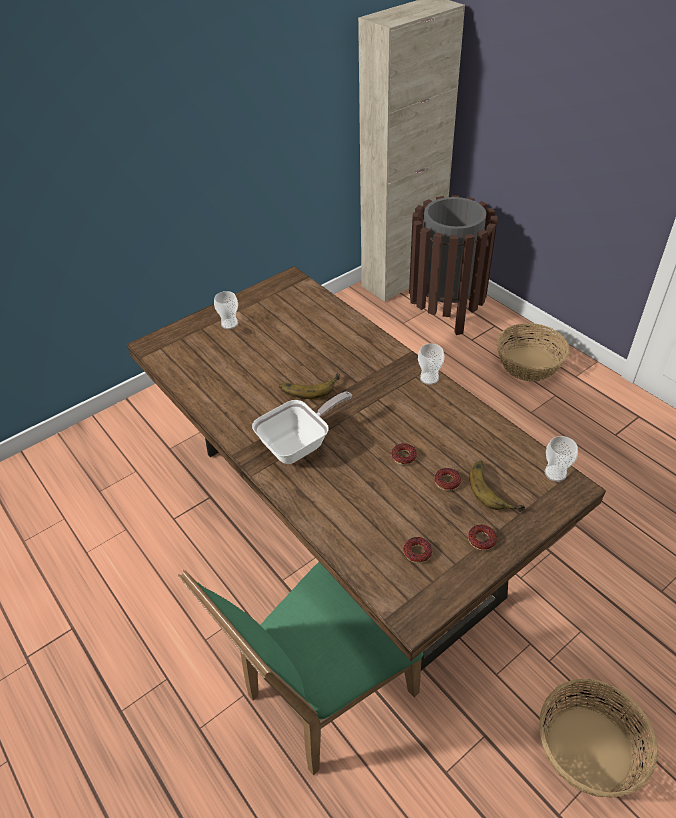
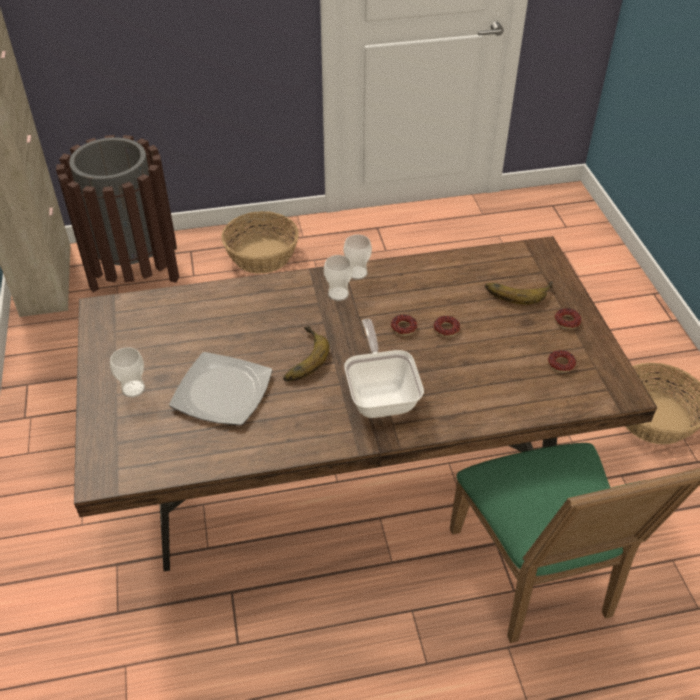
camera: 65 degrees left, 0 degrees up
(252, 363) = (223, 391): none -> plate
(447, 481) = (493, 315): donut -> donut (403, 328)
(555, 473) = (521, 252): cup -> cup (338, 294)

